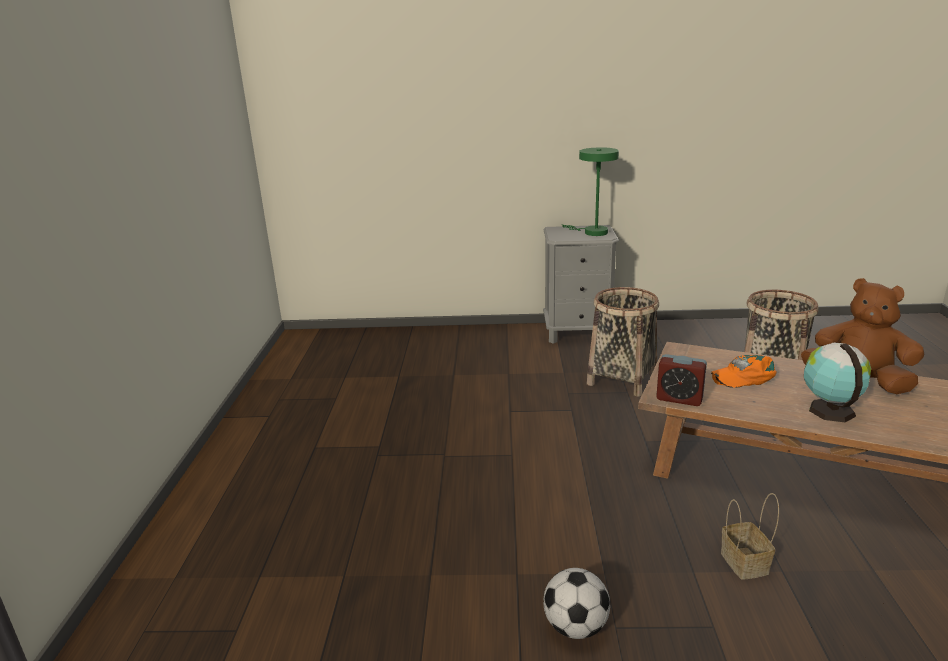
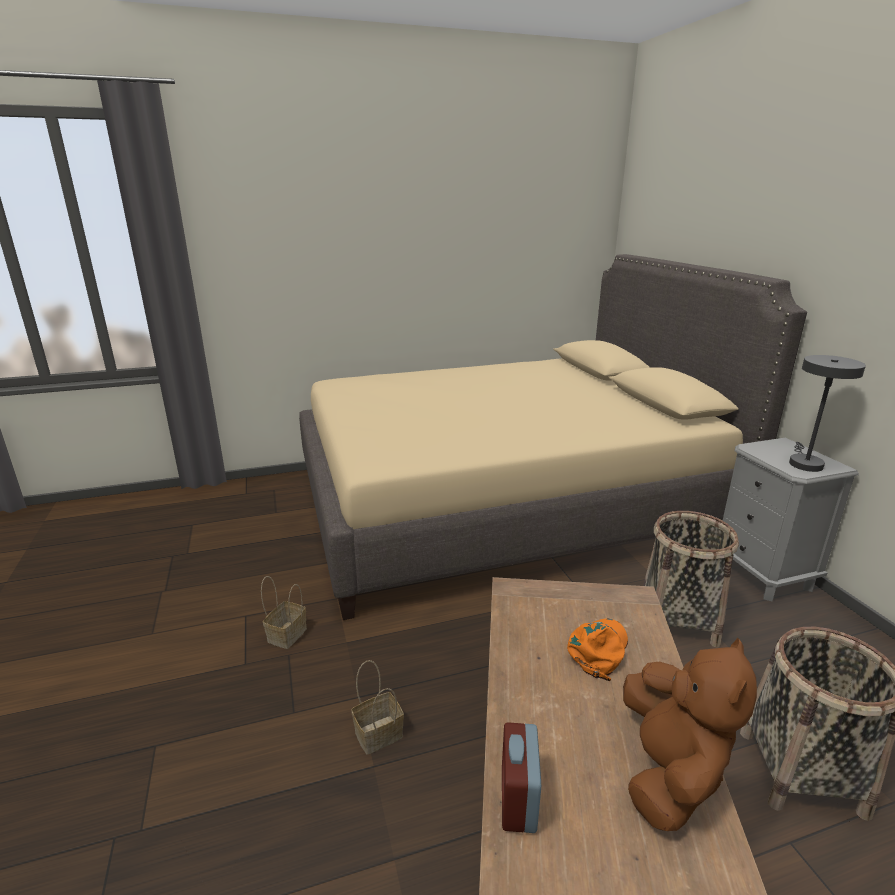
camera: 70 degrees right, 0 degrees up
(389, 415) = (504, 503): none -> beige bed
(575, 627) = (287, 634): football -> basket
(592, 232) = (804, 462): green table lamp -> grey table lamp
(679, 399) = (512, 602): alarm clock -> alarm clock (518, 800)
(743, 377) = (599, 649): orange cap -> orange cap turned 60 degrees clockwise
(829, 409) = (554, 728): globe -> none

